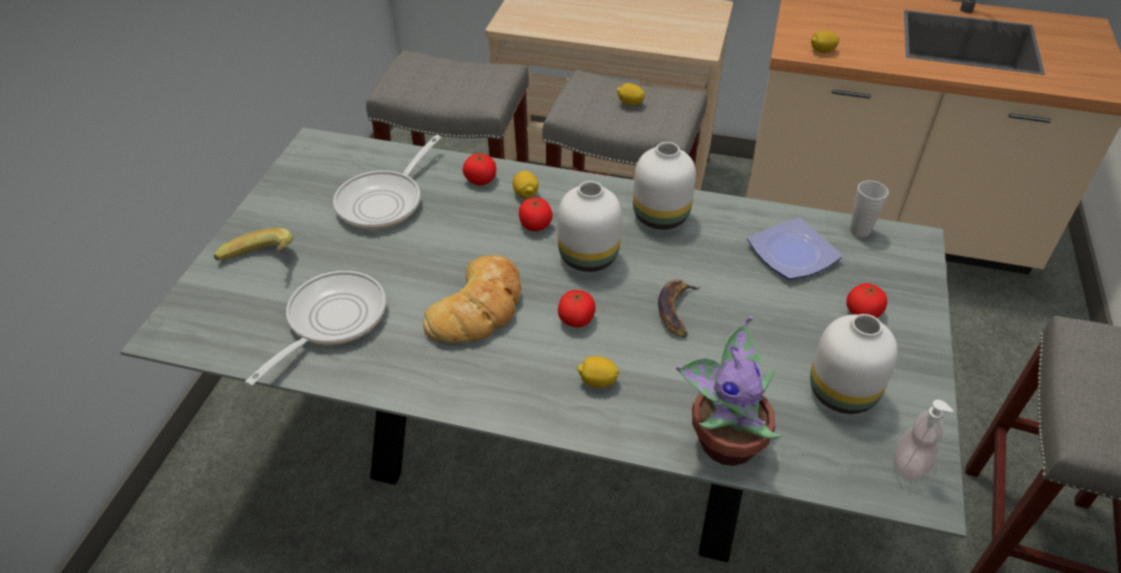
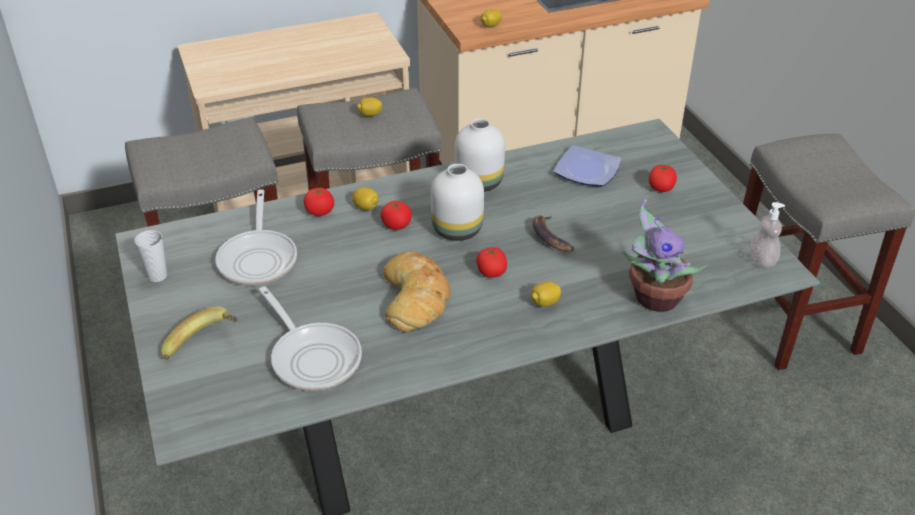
camera: 35 degrees left, 5 degrees down
(331, 321) = (313, 357): frying pan -> frying pan turned 150 degrees clockwise
(840, 393) = (691, 239): white vase -> none
(859, 230) = (613, 139): cup -> cup (157, 276)

